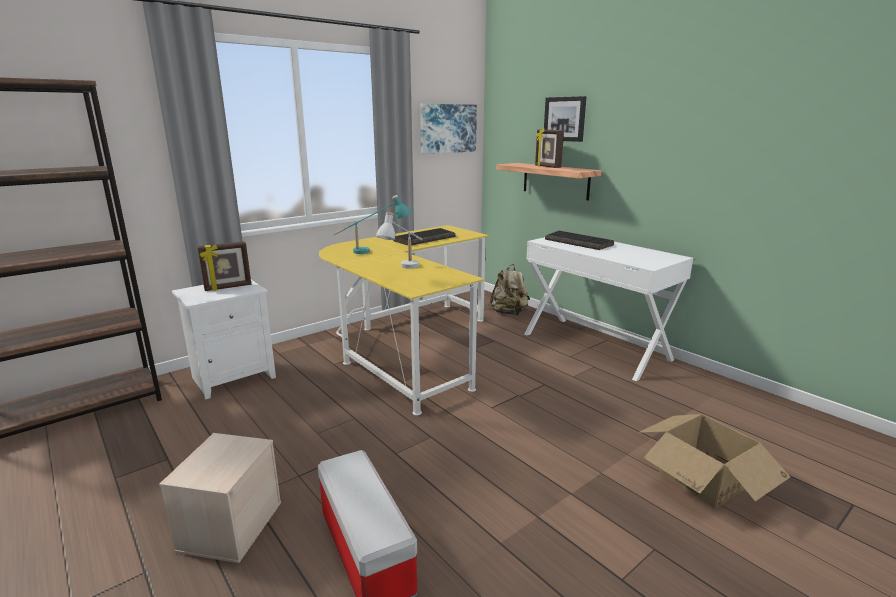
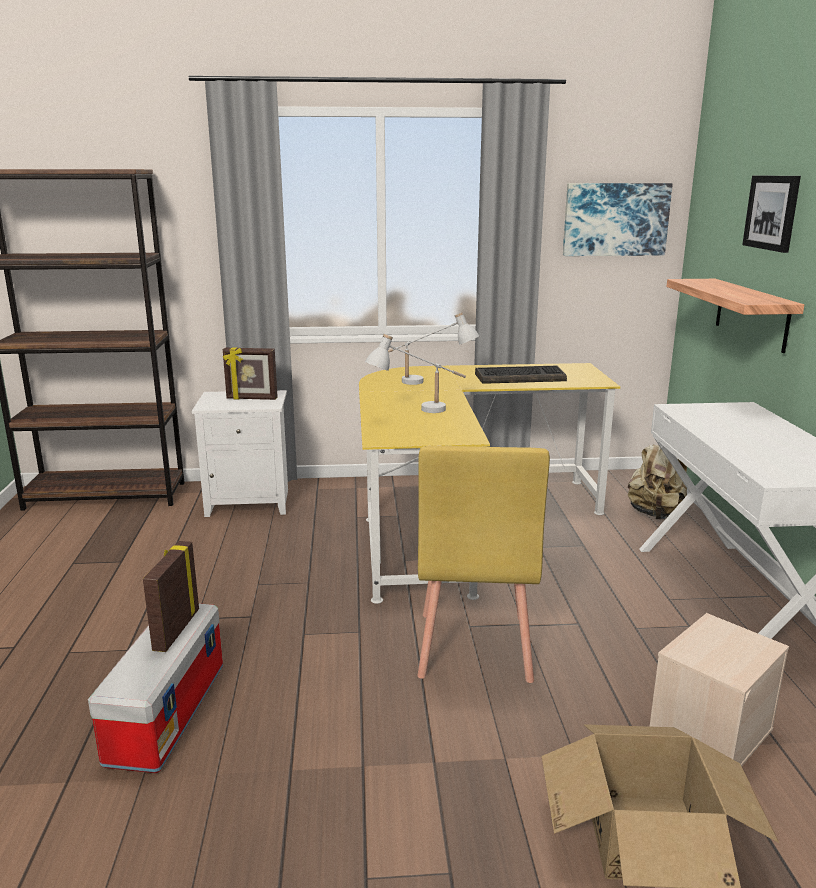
camera: 35 degrees right, 0 degrees up
(230, 525) = (101, 638): beige storage box -> beige storage box (710, 731)
(374, 251) = (427, 383): turquoise table lamp -> white table lamp
(508, 418) = (473, 647): none -> yellow chair
(547, 167) = (729, 290): picture frame -> picture frame (175, 630)
(579, 242) = (734, 420): keyboard -> none

